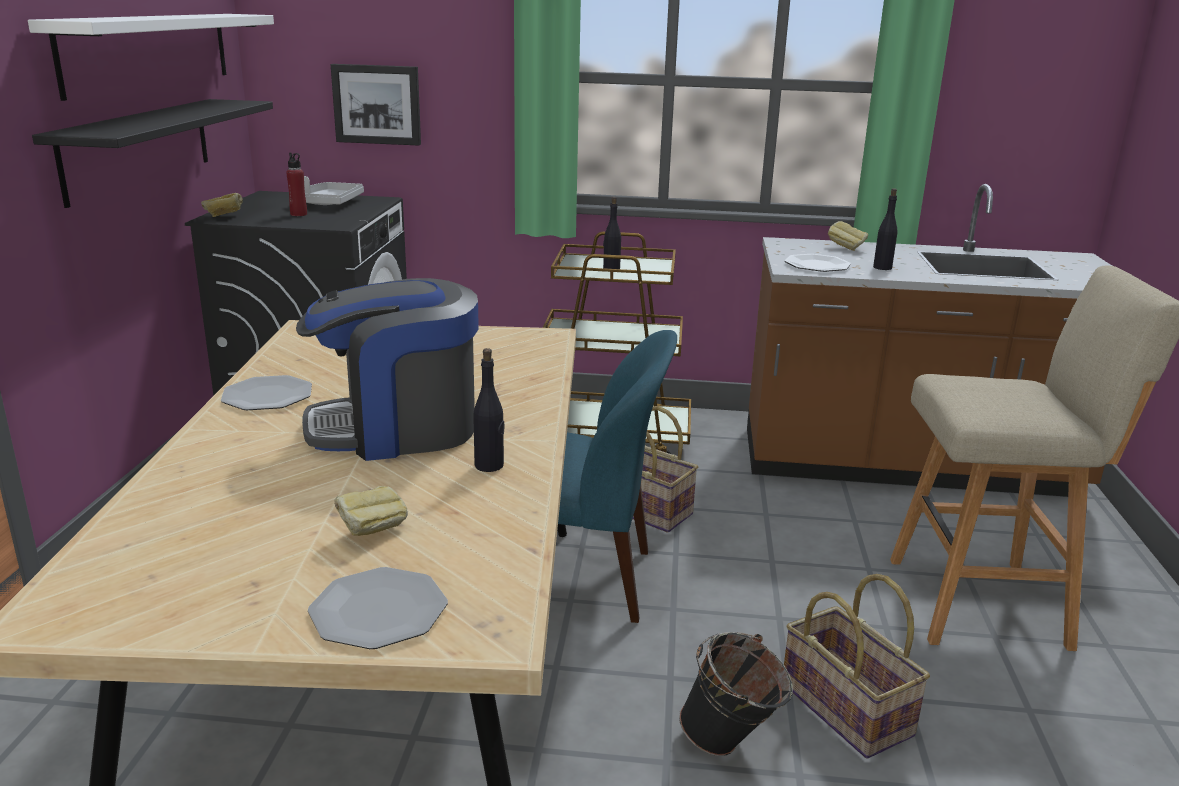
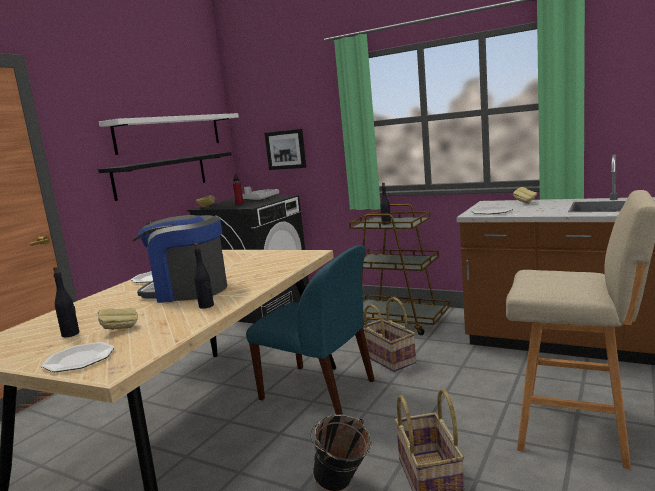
camera: 25 degrees right, 10 degrees down
(882, 267) = (534, 211): black bottle -> black bottle (71, 334)

